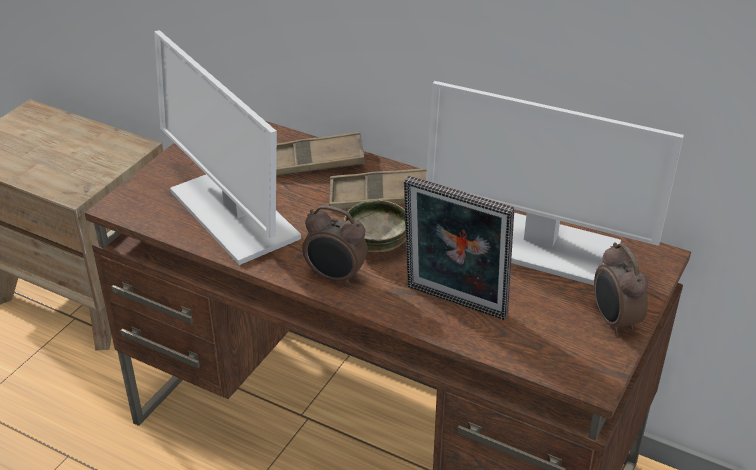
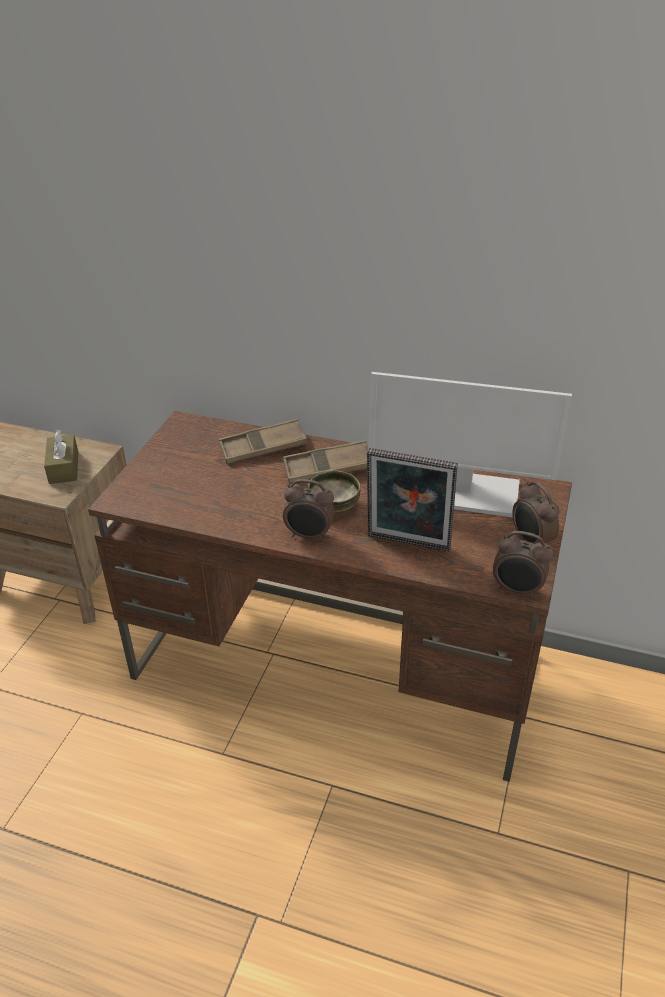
camera: 10 degrees left, 0 degrees up
(87, 161) = (64, 467): none -> brown tissue box
(232, 214) = (211, 496): monitor -> none
(578, 380) = (517, 590): none -> alarm clock

